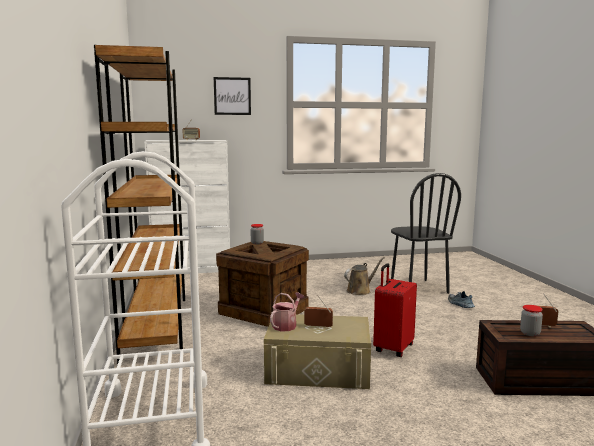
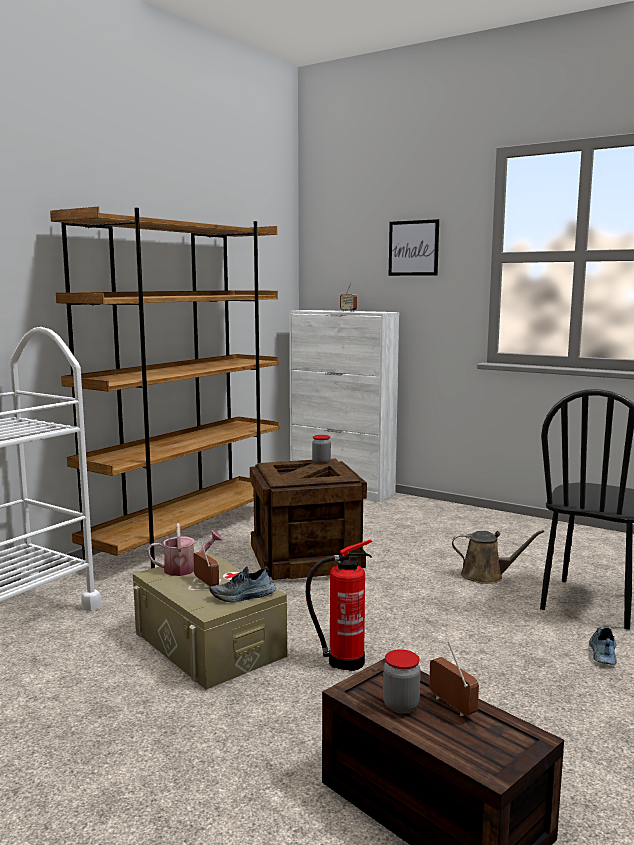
camera: 45 degrees right, 0 degrees up
(354, 325) = (243, 596): none -> shoe
(392, 348) = (342, 662): red suitcase -> fire extinguisher

